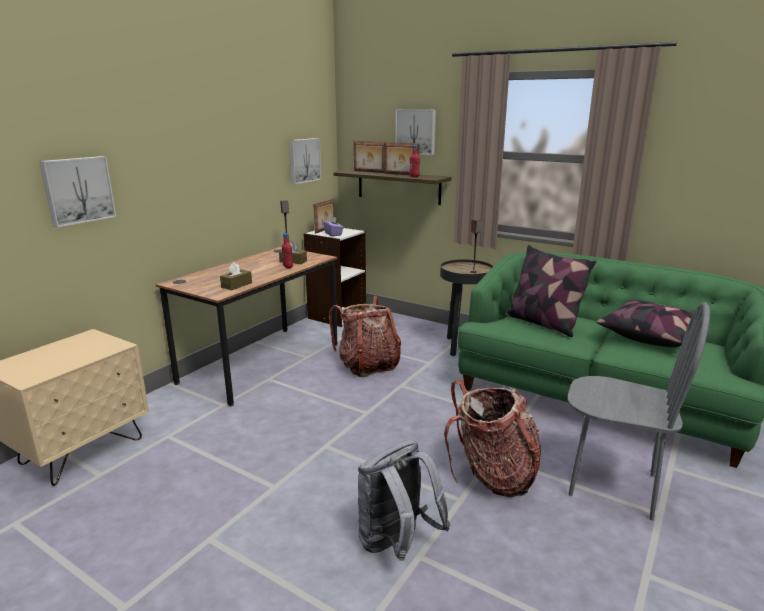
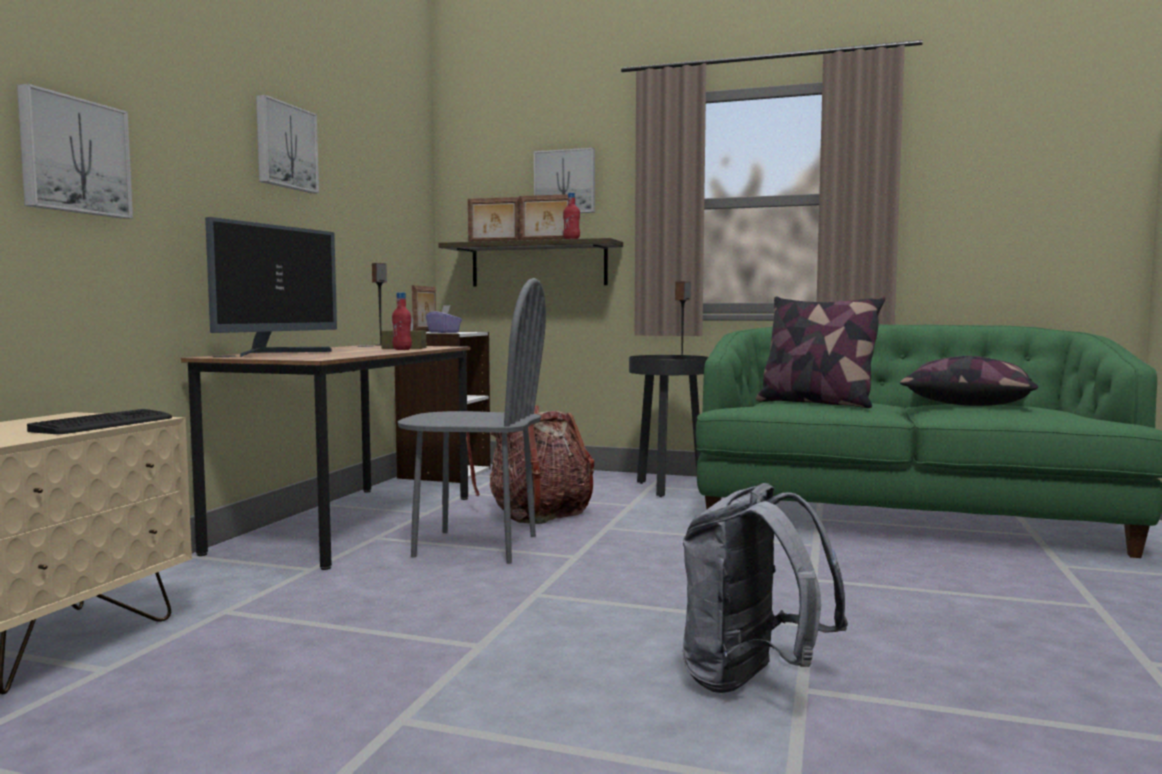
camera: 15 degrees left, 15 degrees down
(94, 354) = (105, 424): none -> keyboard
(209, 276) = (275, 353): none -> monitor
(236, 285) = (335, 355): brown tissue box -> none
(303, 160) = (394, 220): picture -> picture (284, 146)
(493, 475) = (832, 596): backpack -> none
(612, 485) = (1007, 588): grey chair -> grey chair (475, 546)

